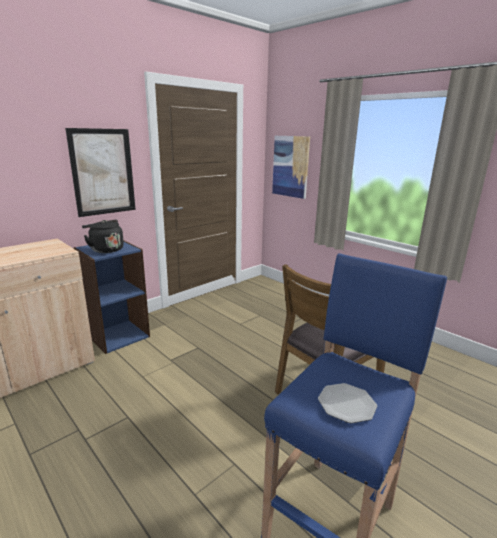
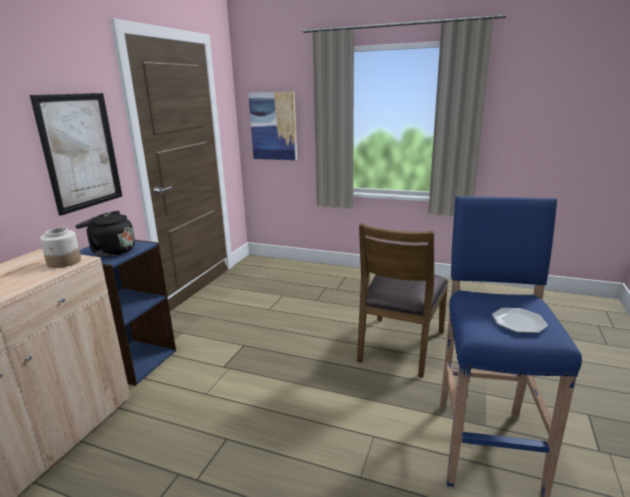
camera: 25 degrees left, 0 degrees up
(55, 250) = (64, 262): none -> jar

